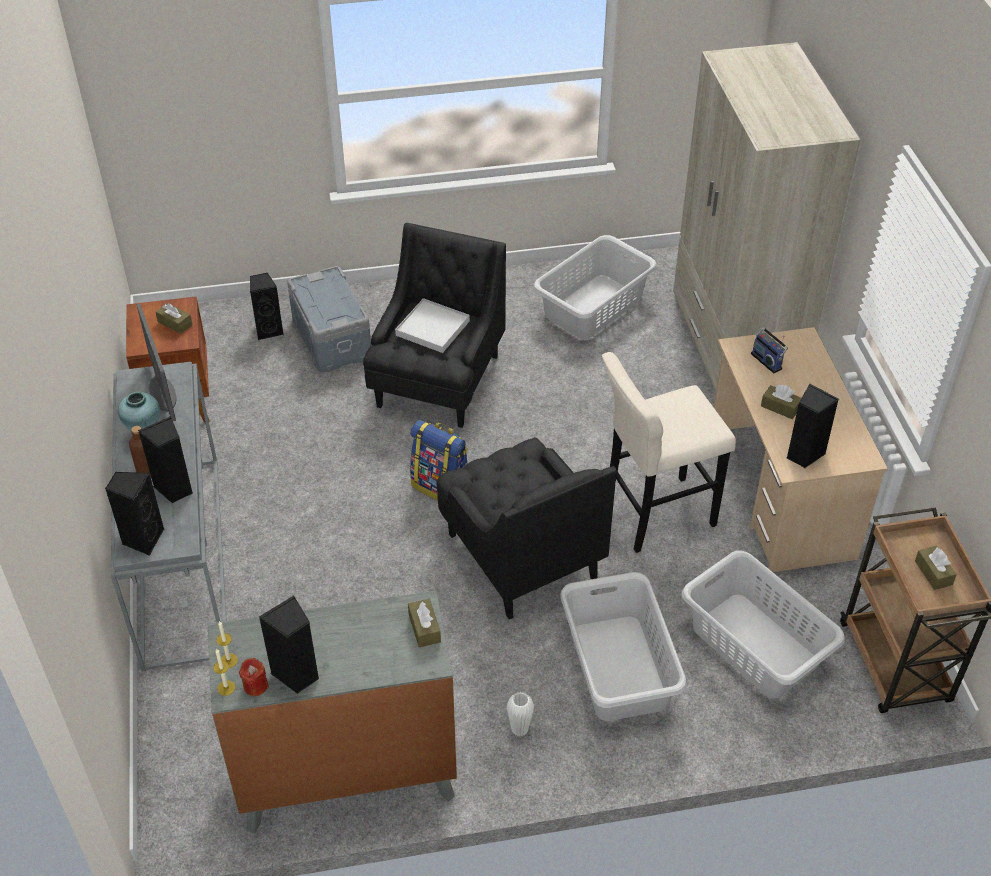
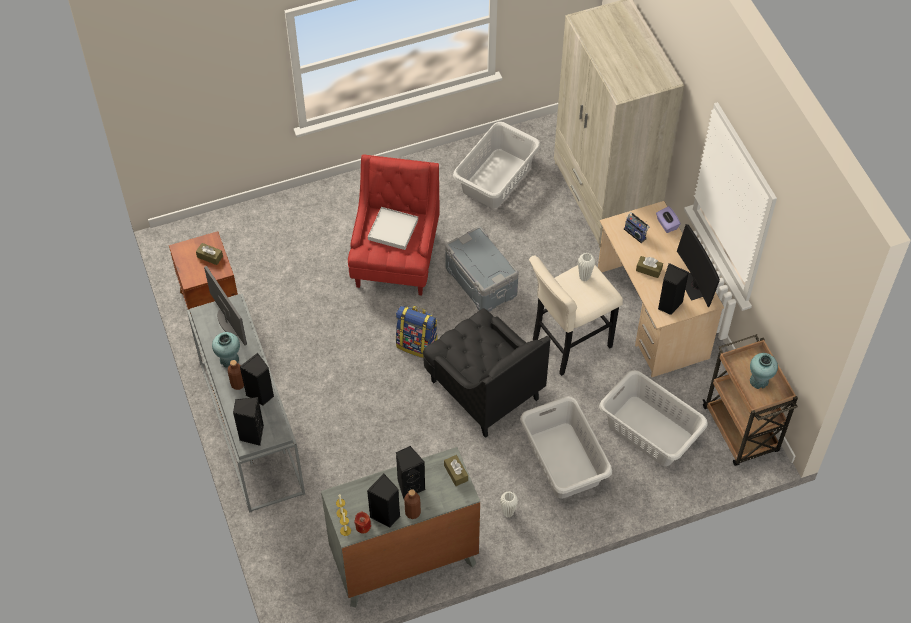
camera: 10 degrees left, 10 degrees up
(269, 330) = (259, 232): black speaker -> black speaker (410, 486)
(332, 338) = (309, 233): grey storage box -> grey storage box (481, 281)
(340, 676) = (412, 512): none -> brown bottle
(438, 382) = (396, 260): black armchair -> red armchair
(684, 404) = (584, 277): none -> white vase
(814, 355) = (666, 224): none -> purple tissue box
(847, 435) = (695, 285): none -> monitor
(933, 573) = (759, 381): brown tissue box -> turquoise vase

